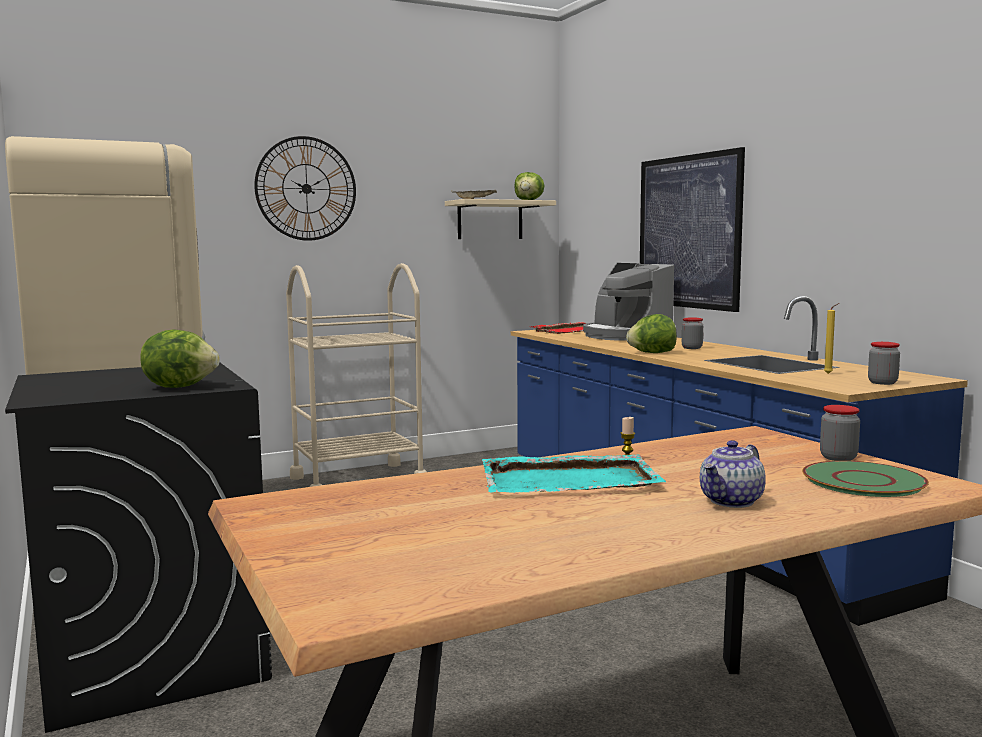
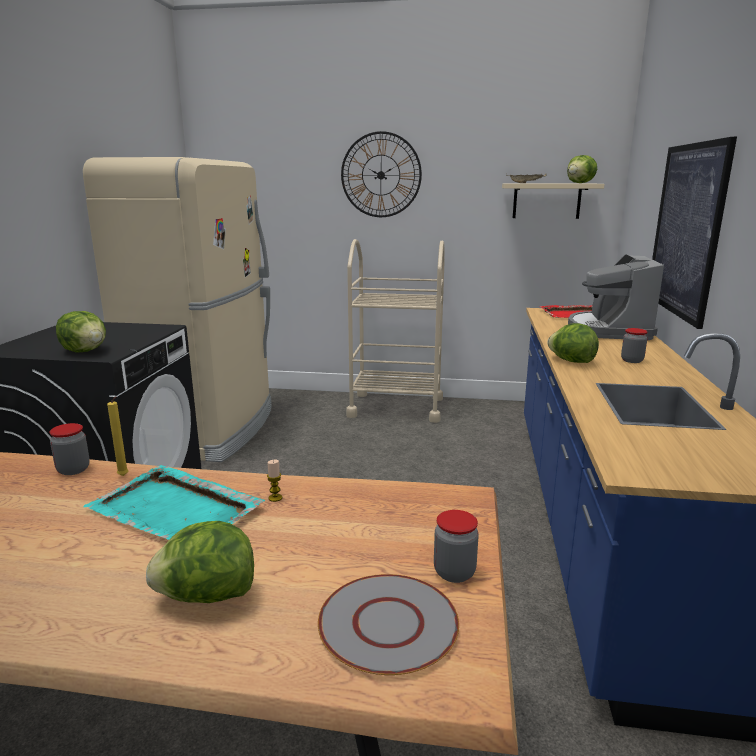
camera: 35 degrees right, 10 degrees up
(732, 501) = (207, 596): teapot -> lettuce
(829, 374) = (680, 439): yellow candle -> yellow candle (124, 476)
(863, 481) = (389, 624): green plate -> grey plate
(882, 383) = (708, 474): jar -> jar (73, 469)

